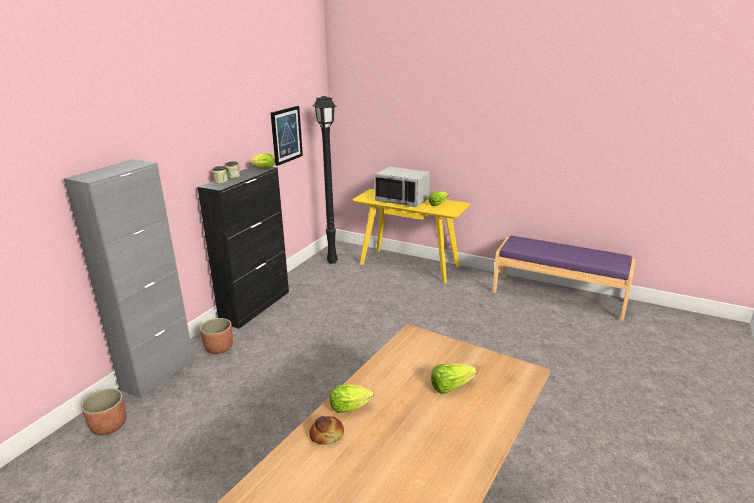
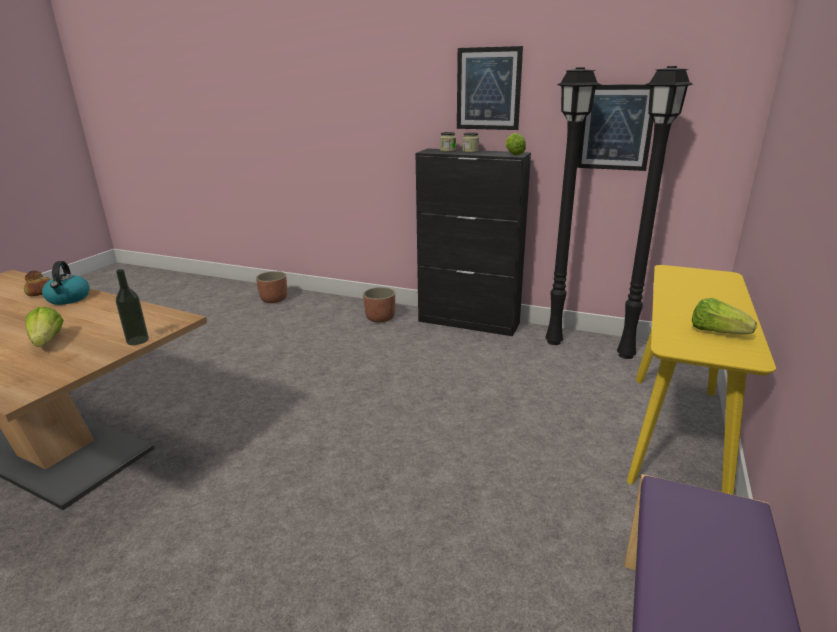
camera: 85 degrees right, 0 degrees up
(158, 374) = (338, 302): grey cabinet -> none
(224, 127) = (488, 89): none -> picture
(305, 279) = (555, 342): none -> black floor lamp
(352, 407) = (68, 299): lettuce -> kettle
(402, 200) = (700, 299): grey microwave -> none
(448, 344) = (137, 340): none -> bottle

